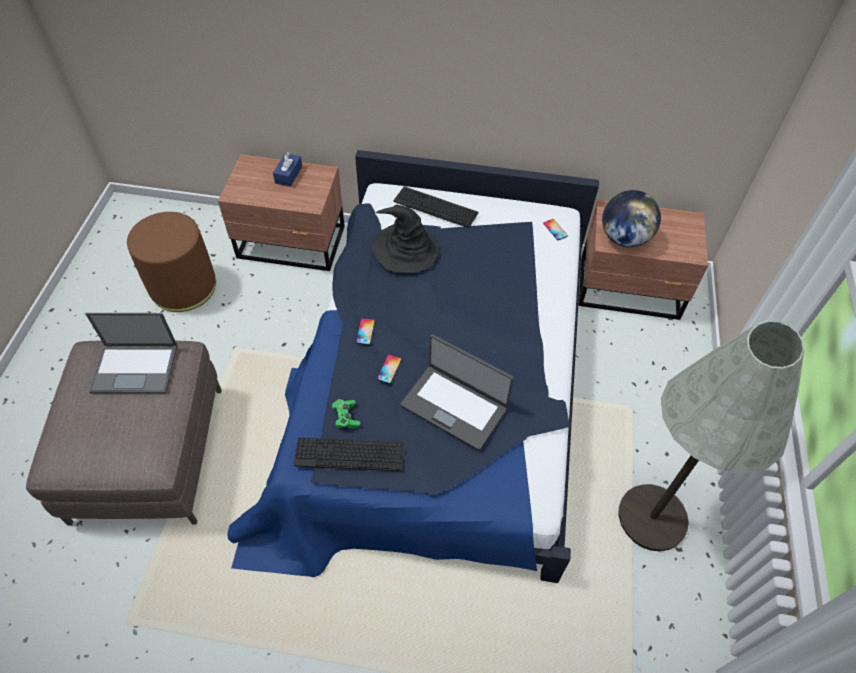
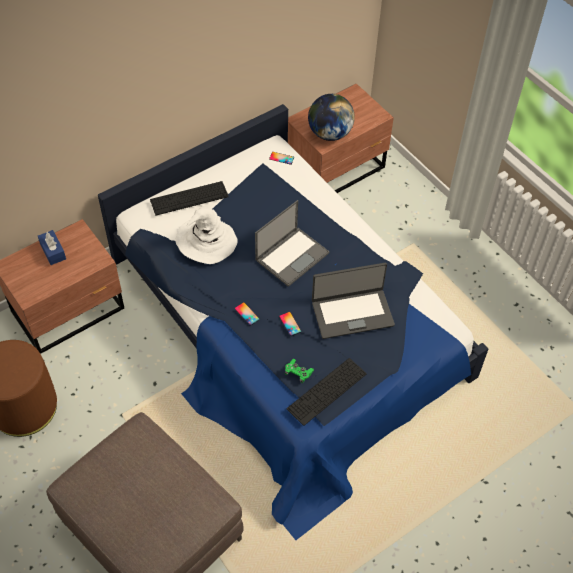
camera: 45 degrees left, 0 degrees up
(136, 368) = (123, 462): laptop -> laptop (292, 256)
(405, 249) = (205, 241): black hat -> white hat
(652, 517) = (487, 299): grey floor lamp -> none

